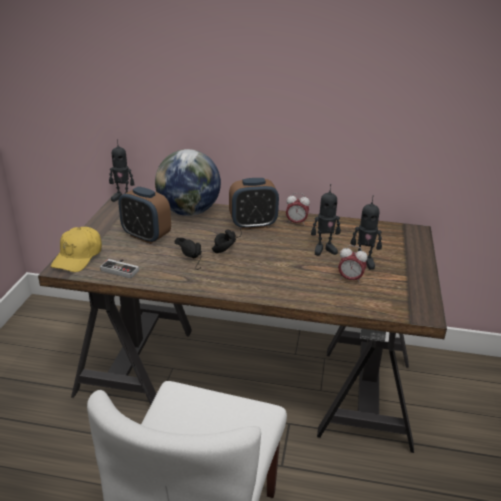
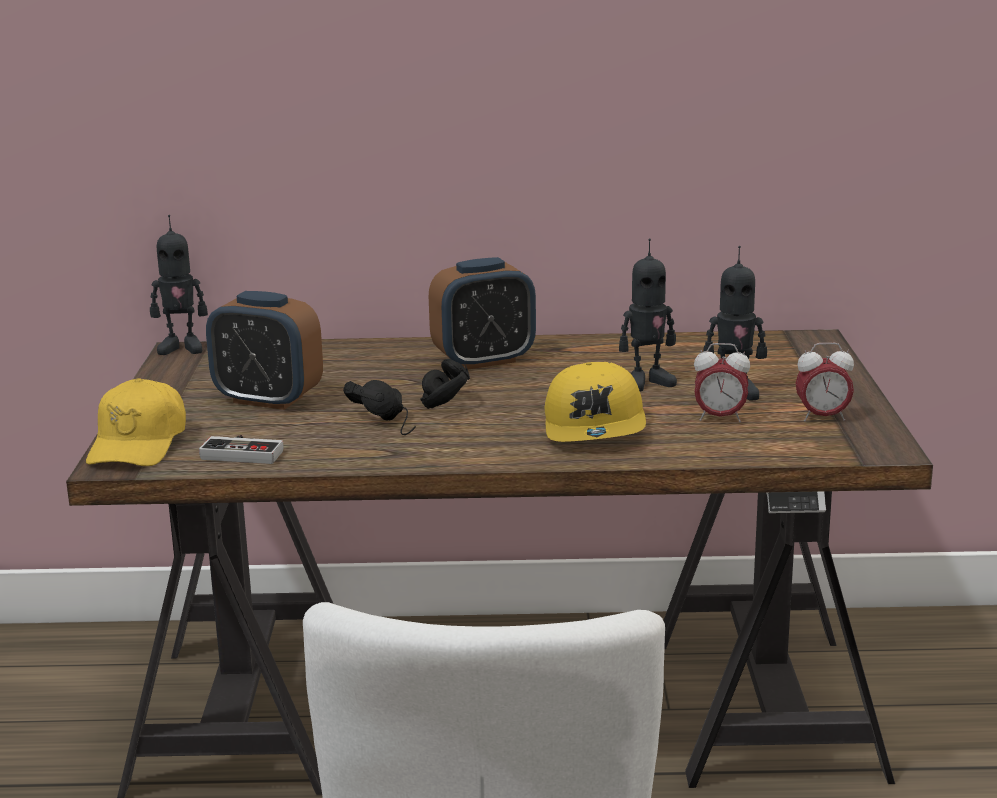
camera: 10 degrees left, 10 degrees down
(189, 212) = (338, 355): globe -> none
(288, 276) = (596, 427): none -> yellow cap
(296, 223) = (571, 350): alarm clock -> alarm clock (822, 418)

